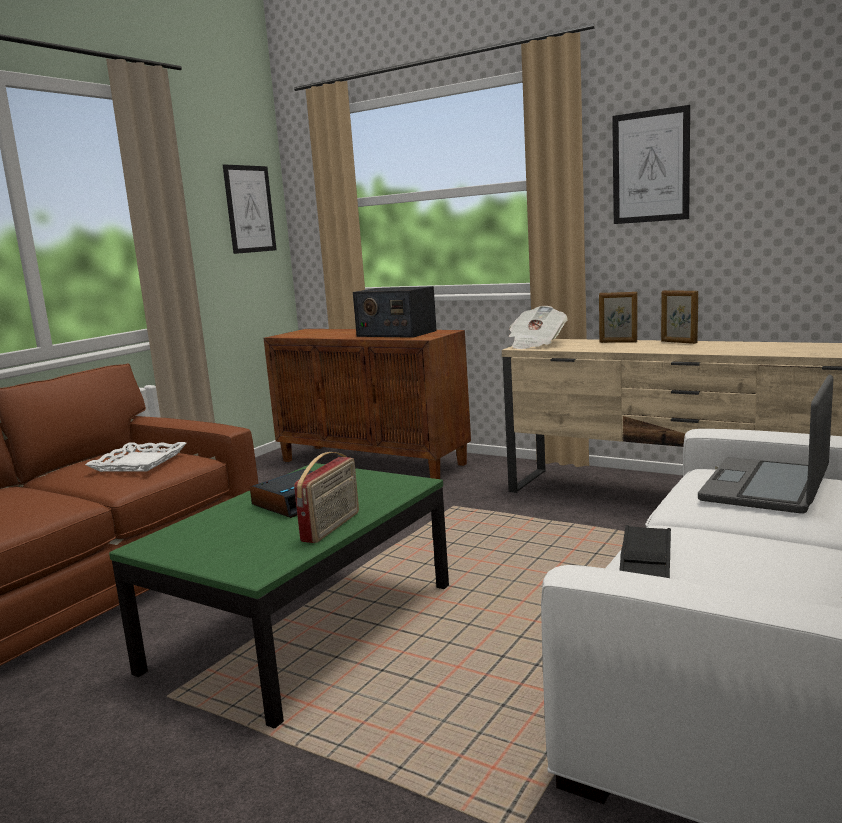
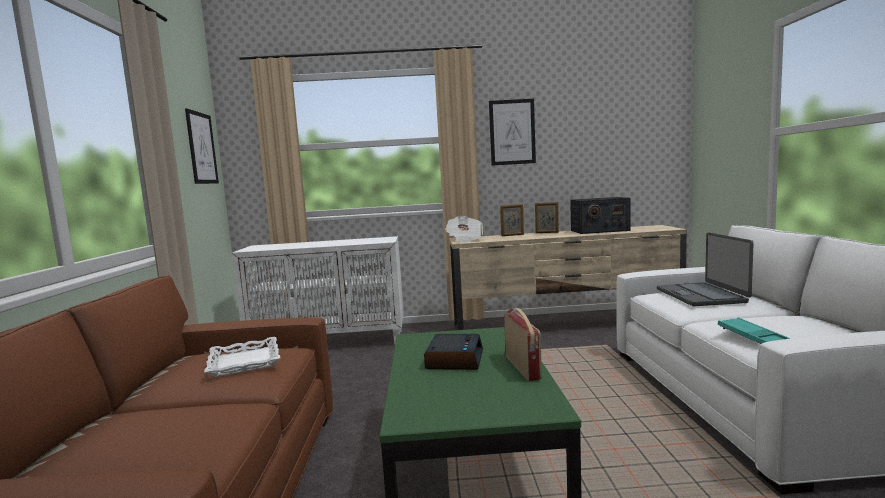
camera: 35 degrees left, 5 degrees down
(373, 462) = (330, 342): brown cabinet -> white cabinet
(396, 333) = (351, 241): radio -> radio (599, 230)
(645, 563) = (754, 338): black tray -> turquoise tray

